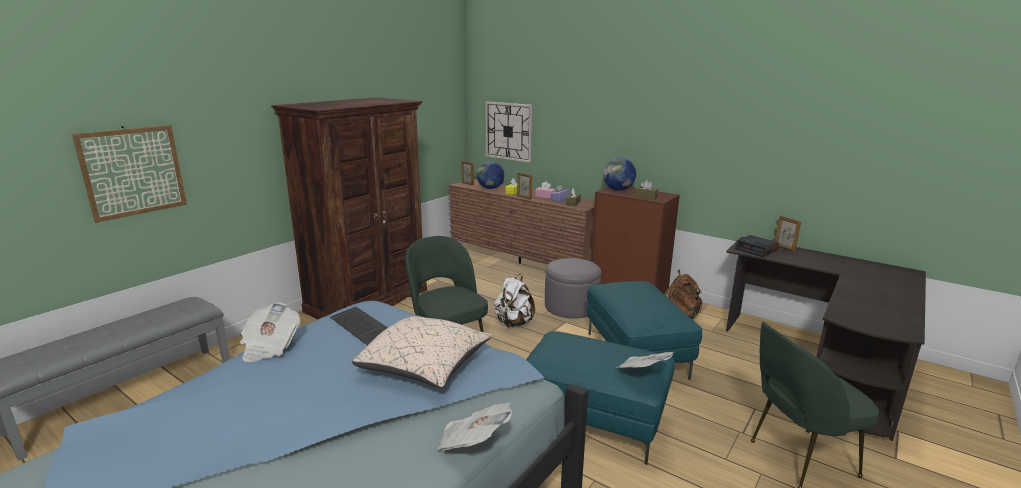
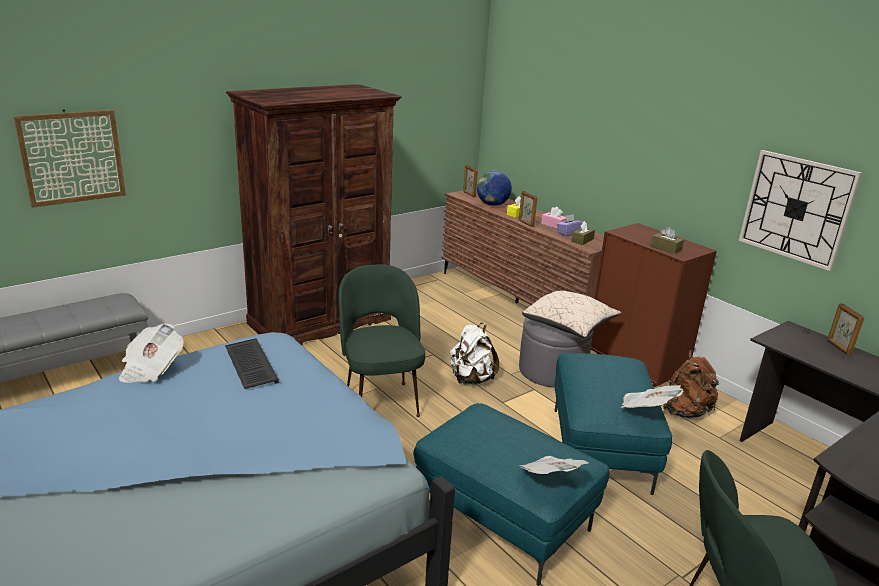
camera: 15 degrees right, 5 degrees up
(425, 366) = (288, 423): beige pillow -> beige pillow (569, 326)
(473, 442) = (289, 520): newspaper -> newspaper (647, 409)
(508, 131) = (525, 135): wall clock -> wall clock (796, 208)
(618, 190) = (637, 232): globe -> none
(756, 250) = (795, 344): alarm clock -> none

